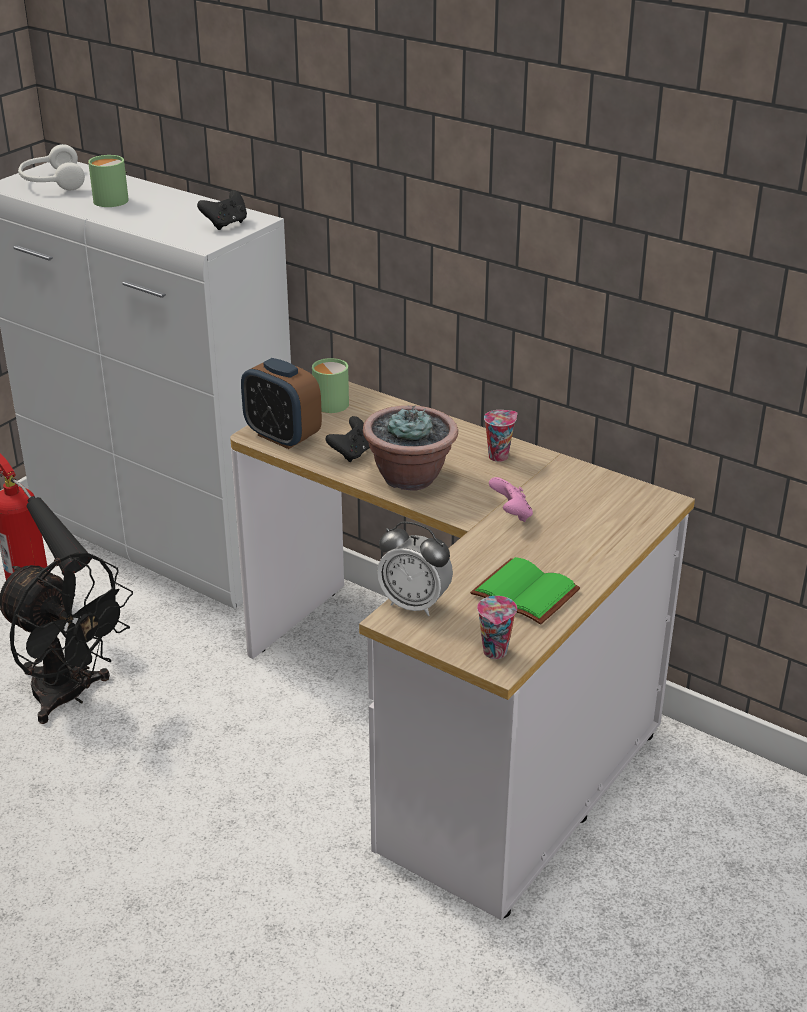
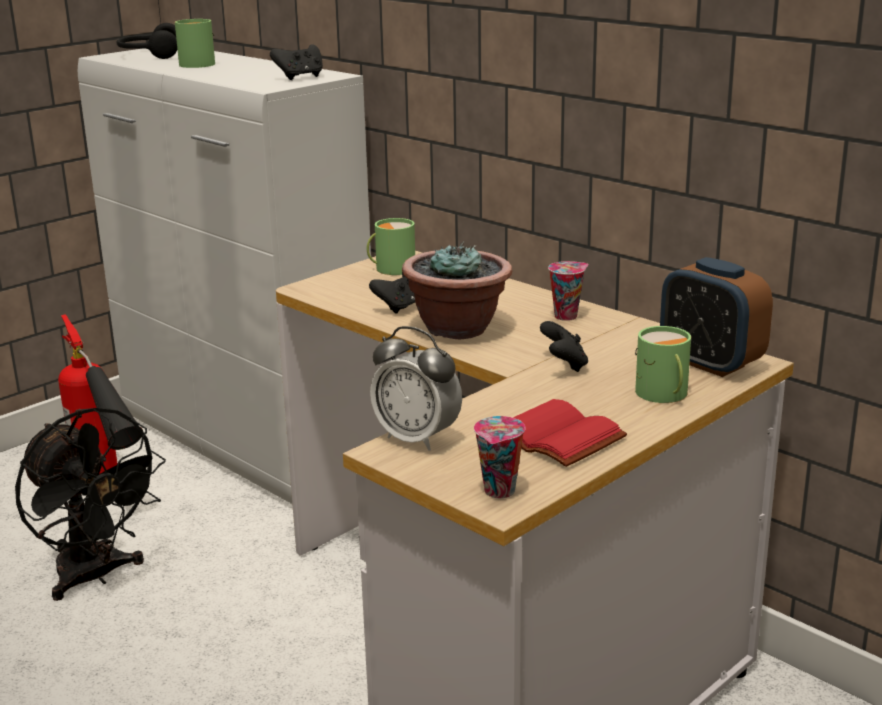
camera: 10 degrees right, 10 degrees down
(51, 182) = (149, 55): white headphones -> black headphones
(282, 436) = (331, 291): alarm clock -> alarm clock (710, 363)
(511, 514) = (564, 365): pink game controller -> black game controller
(522, 594) = (553, 437): green book -> red book
(598, 542) = (663, 394): none -> green mug

